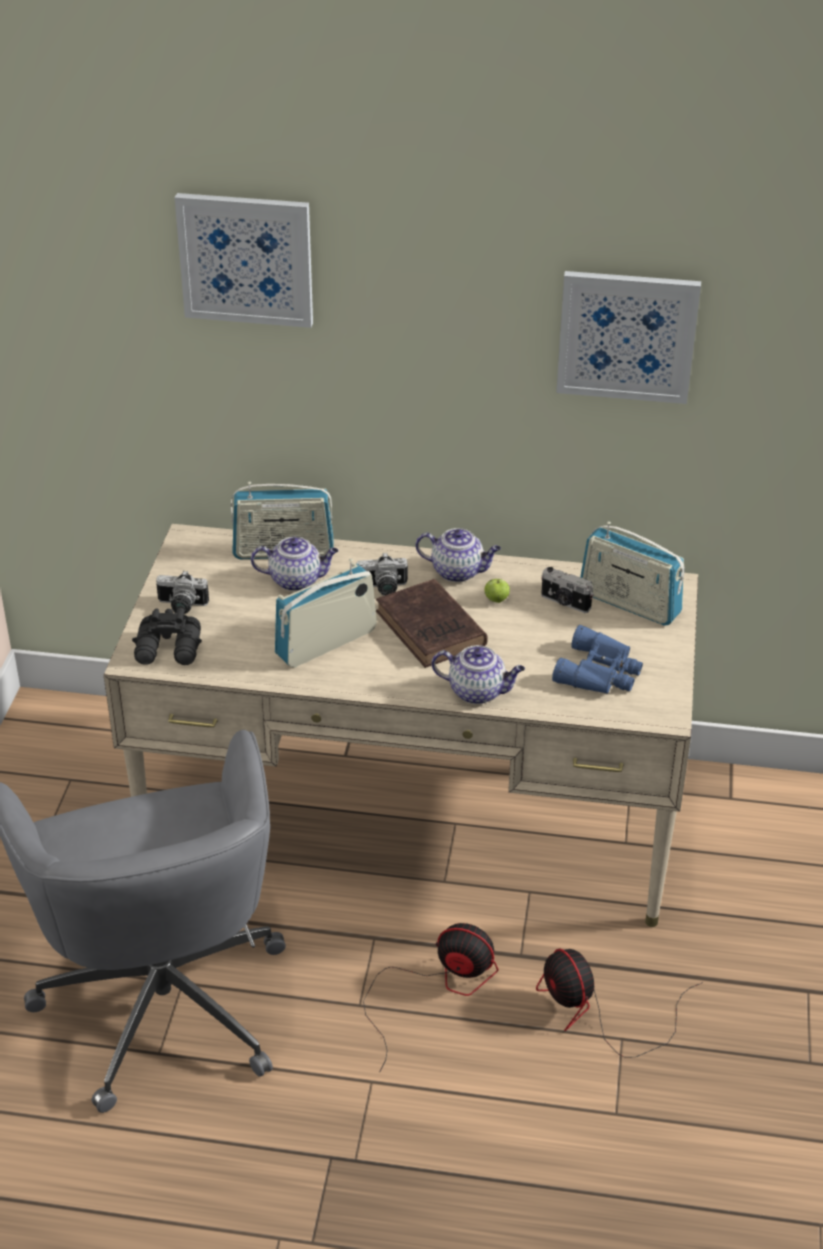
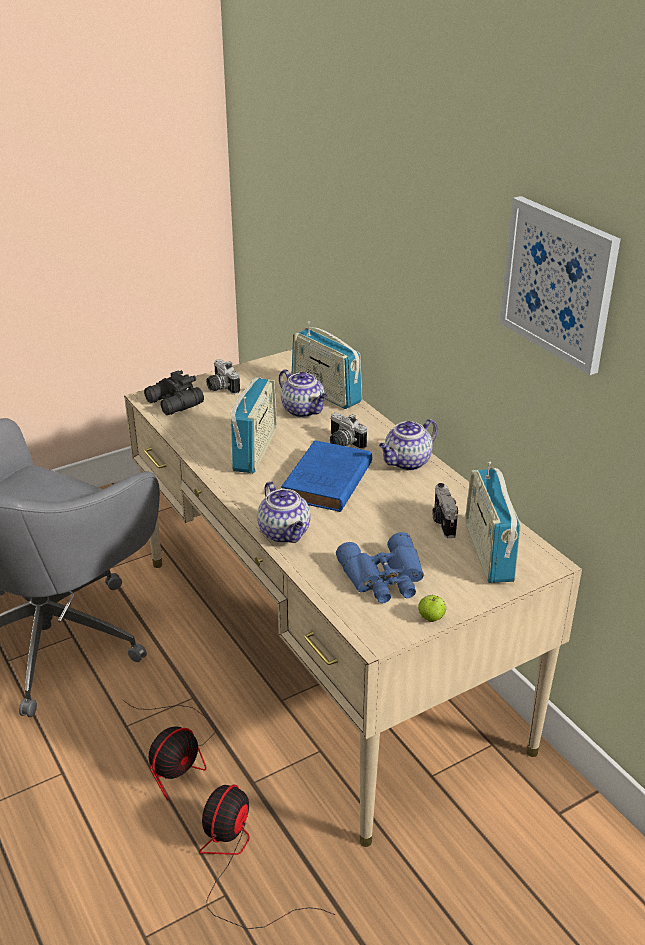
camera: 50 degrees right, 5 degrees down
(246, 259) = (343, 132): picture -> none
(326, 643) = (255, 450): radio -> radio turned 90 degrees clockwise
(432, 630) = (326, 483): brown book -> blue book
(436, 988) = (177, 755): fan -> fan turned 60 degrees clockwise
(458, 572) = (407, 462): teapot -> teapot turned 75 degrees clockwise
(496, 600) = (400, 492): apple -> apple (431, 618)

